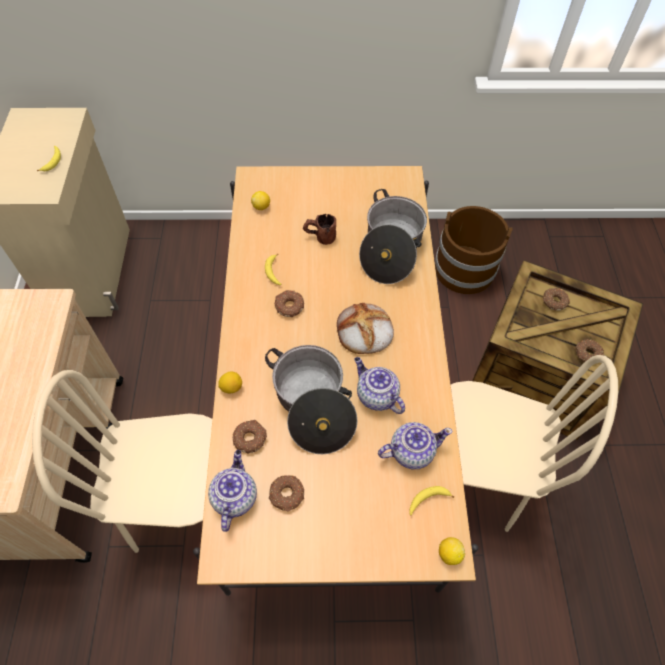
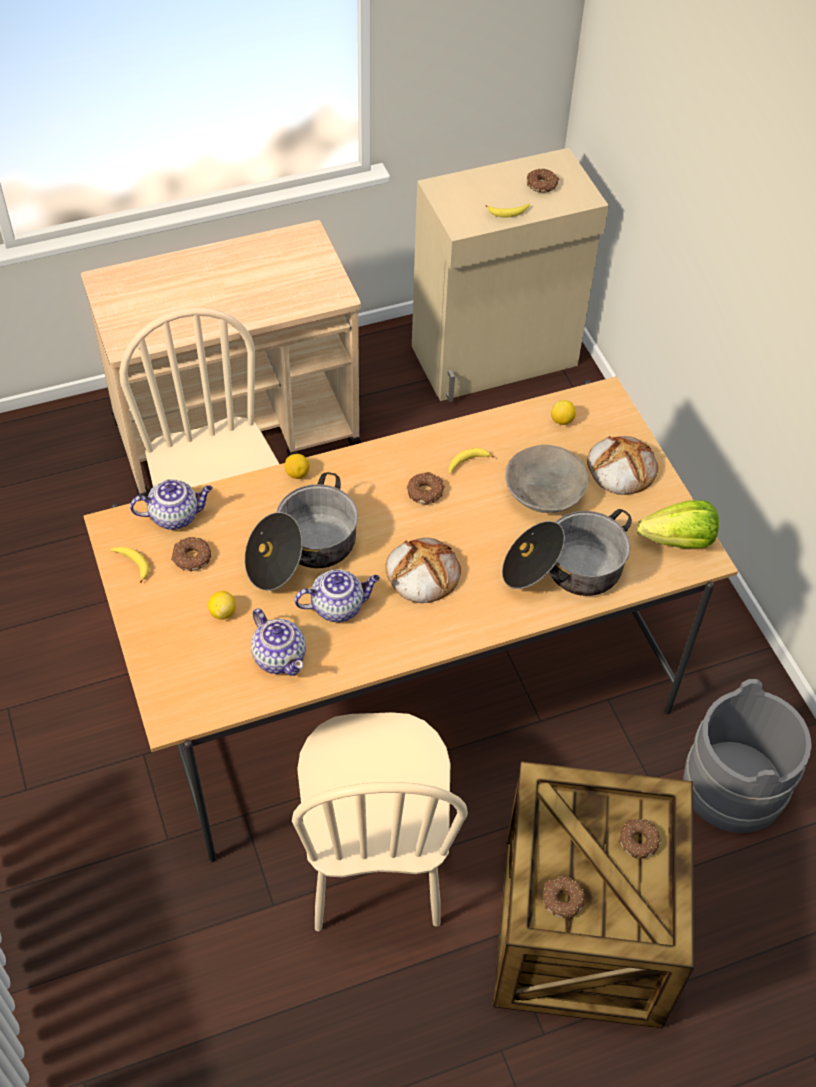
camera: 70 degrees right, 5 degrees down
(250, 438) = (244, 508): donut -> donut (542, 185)
(317, 191) = (620, 468): none -> bread
(319, 237) = (544, 491): brown mug -> grey bowl
(376, 395) = (338, 606): teapot -> teapot turned 45 degrees clockwise
(389, 184) = (678, 541): none -> lettuce
(427, 500) = (226, 685): banana -> banana (133, 564)
(449, 554) = (171, 718): lemon -> lemon (223, 612)
(464, 270) = (733, 785): brown bucket -> grey bucket

